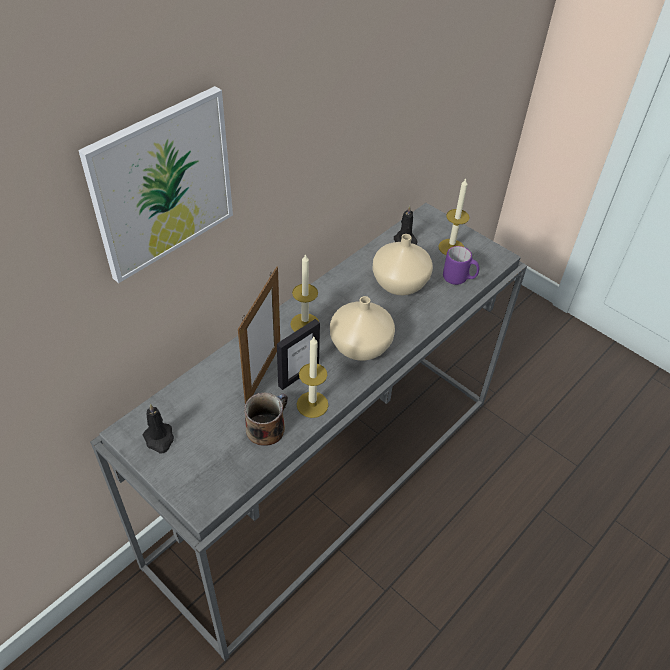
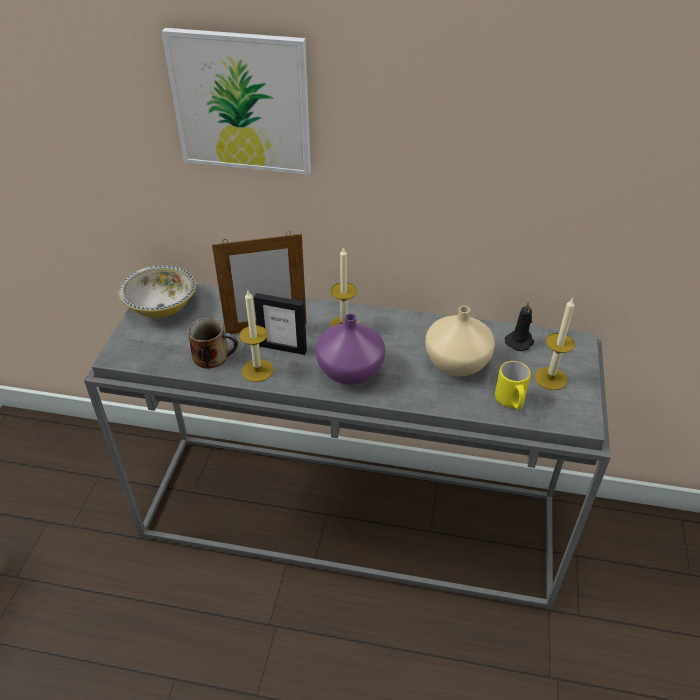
camera: 60 degrees right, 5 degrees down
(159, 439) = (161, 307): black candle -> bowl
(359, 346) = (350, 369): beige vase -> purple vase
(459, 278) = (511, 402): purple mug -> yellow mug

